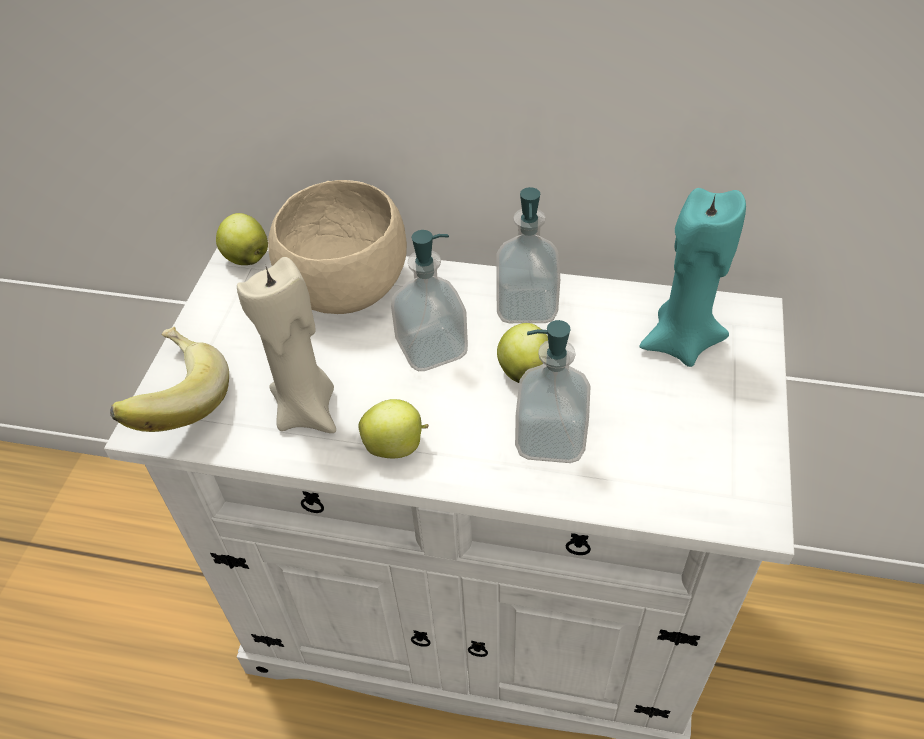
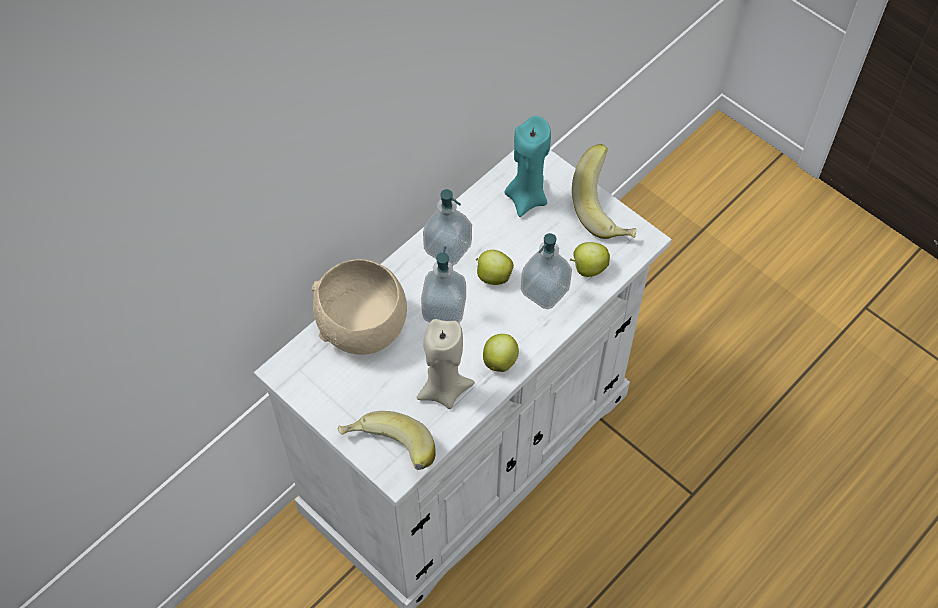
camera: 60 degrees left, 10 degrees up
(246, 257) = (288, 367): apple -> apple (588, 268)
(756, 440) = (606, 209): none -> banana

